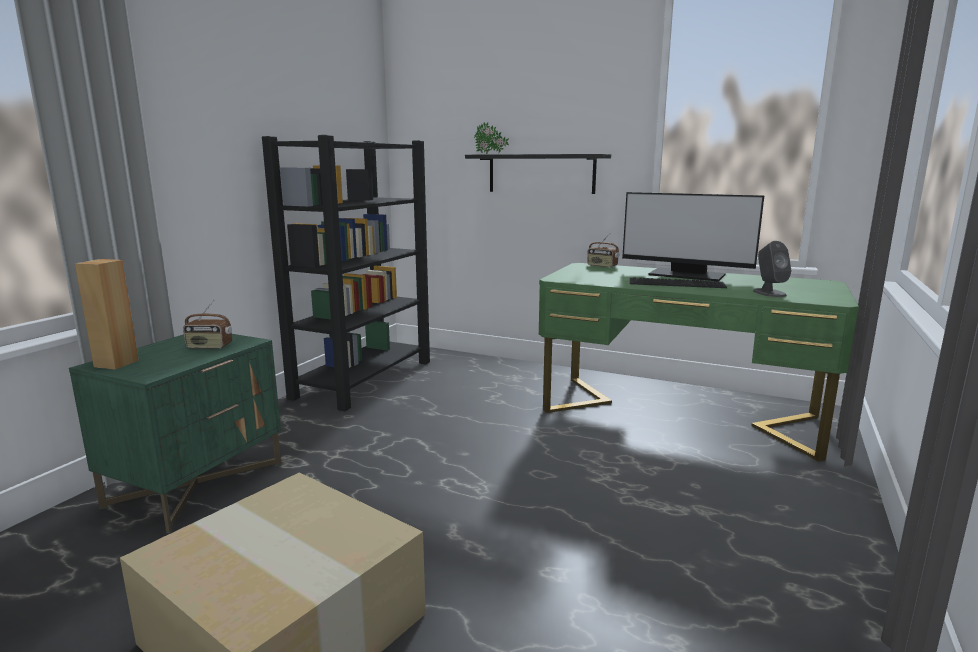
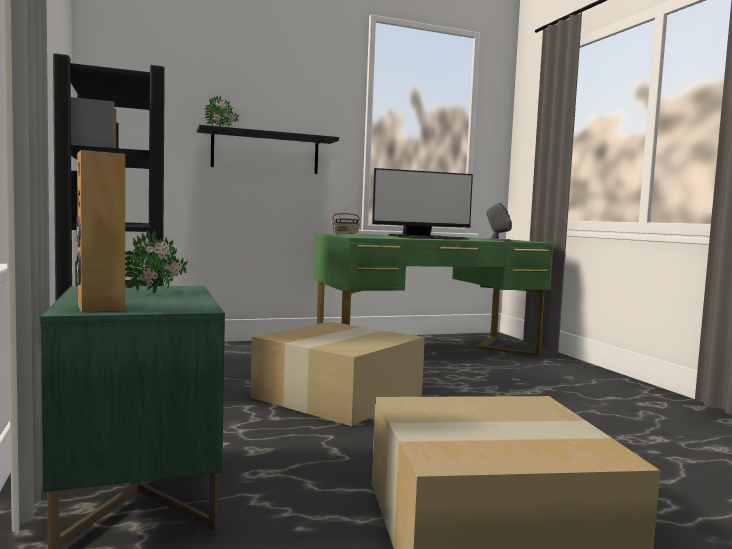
camera: 45 degrees left, 10 degrees down
(209, 347) = (158, 292): radio -> potted plant
(468, 445) = (338, 395): none -> cardboard box

